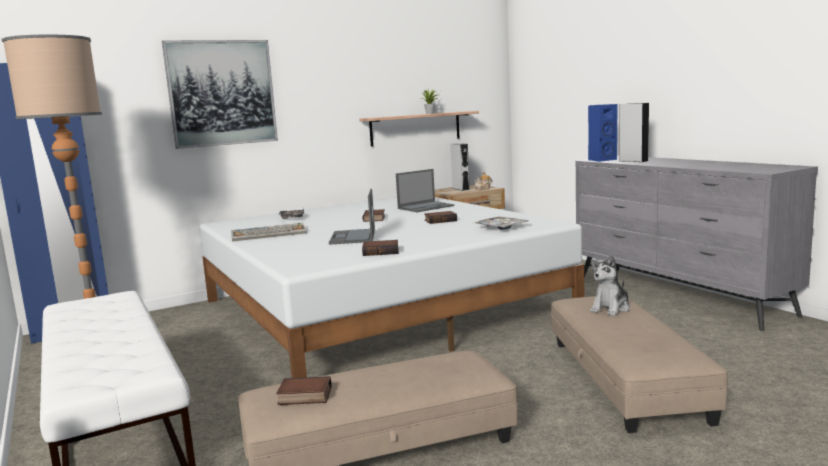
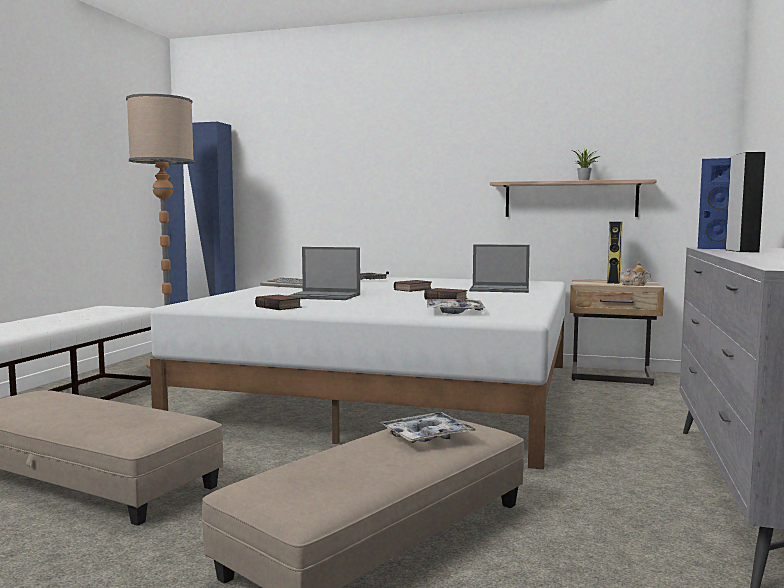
camera: 45 degrees right, 5 degrees down
(222, 93) = (348, 151): picture -> none
(304, 396) = (28, 401): book -> none
(353, 237) = (324, 296): laptop -> laptop turned 120 degrees counterclockwise
(460, 189) = (613, 282): grey speaker -> yellow speaker
(611, 308) = (427, 436): plush toy -> tray

